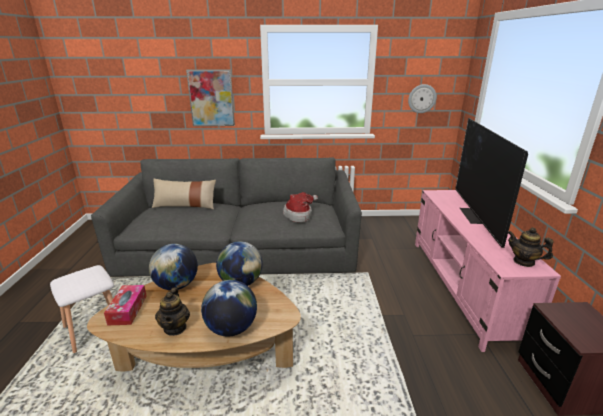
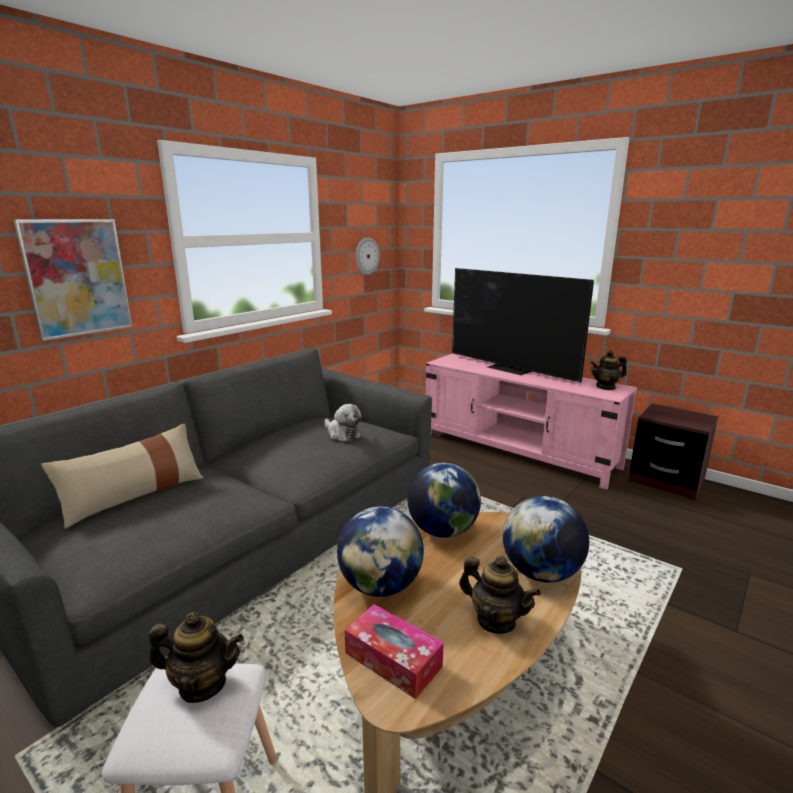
camera: 50 degrees left, 5 degrees down
(90, 276) = (202, 684): none -> teapot
(300, 215) = (342, 434): hat -> plush toy

